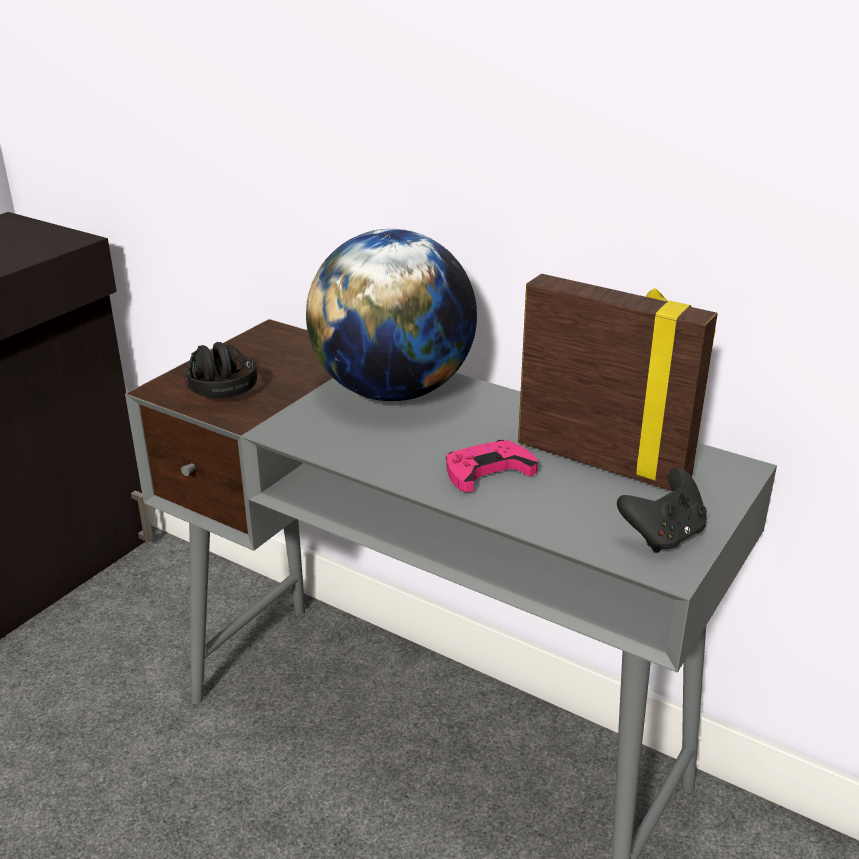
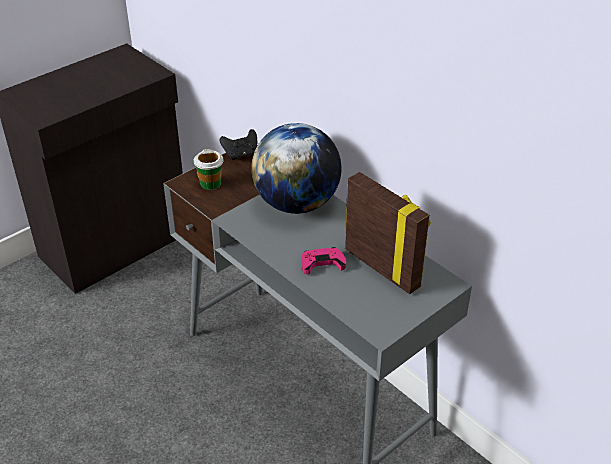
camera: 15 degrees right, 10 degrees up
(218, 382) = (210, 183): black headphones -> cup
(663, 535) = (388, 316): black game controller -> black game controller (241, 154)

